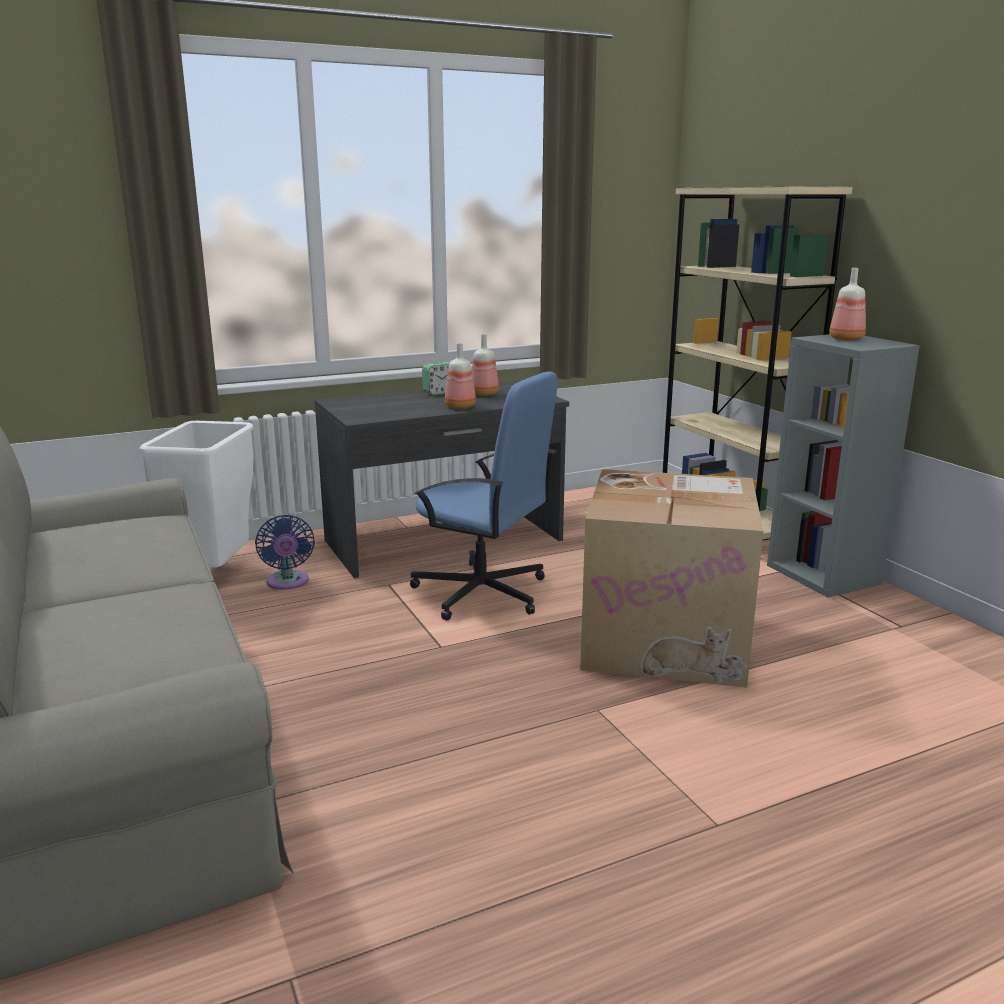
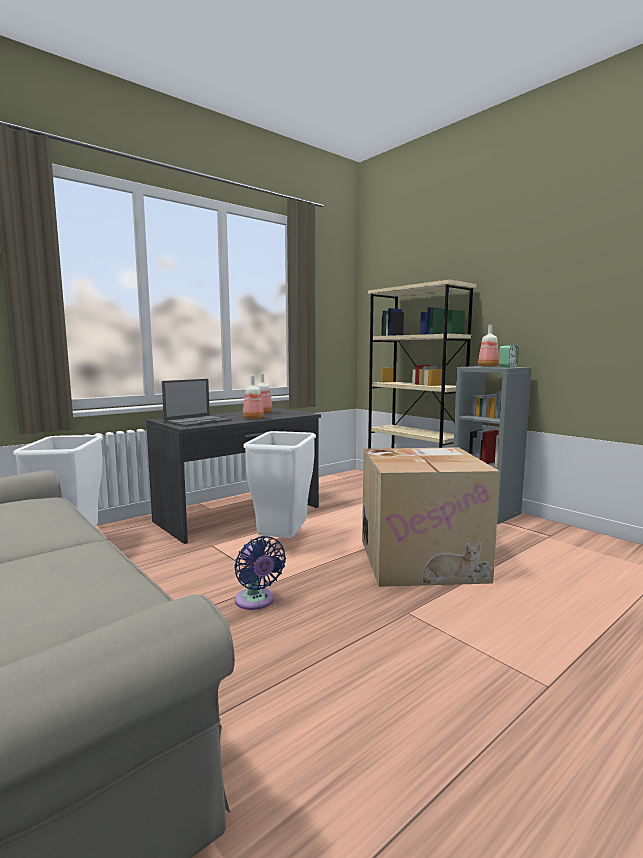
camera: 15 degrees left, 10 degrees down
(288, 583) = (133, 552): blue fan -> blue fan (256, 601)
(380, 409) = (198, 421): none -> laptop
(440, 392) = (232, 413): alarm clock -> alarm clock (508, 367)
(482, 593) = (282, 544): blue office chair -> white trash can

